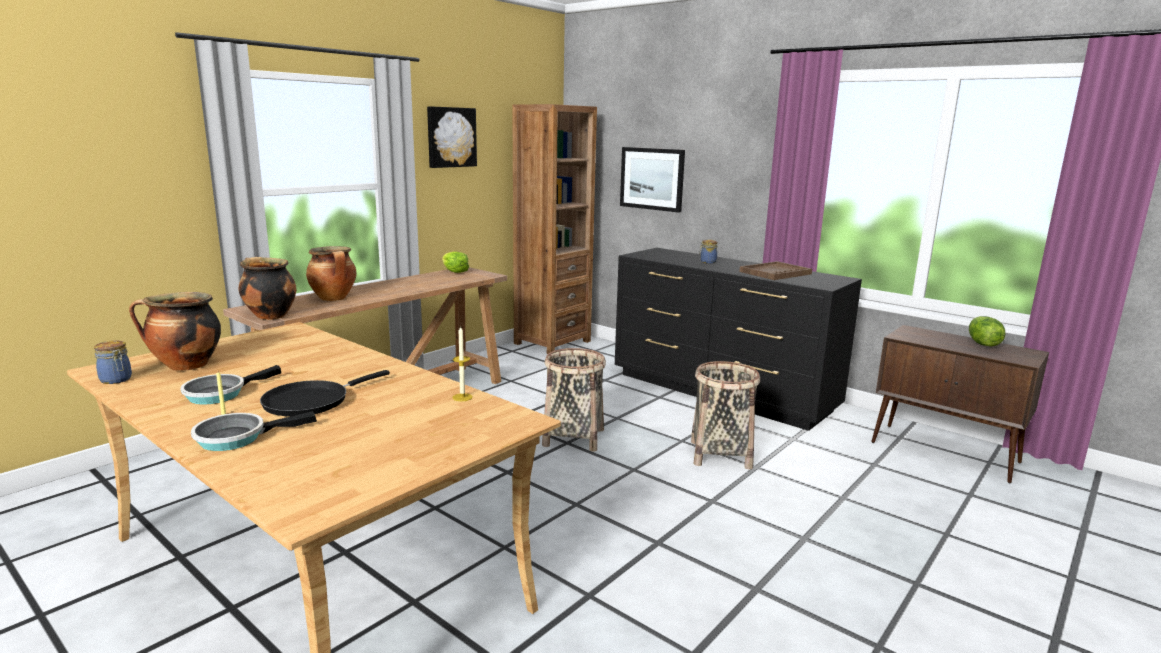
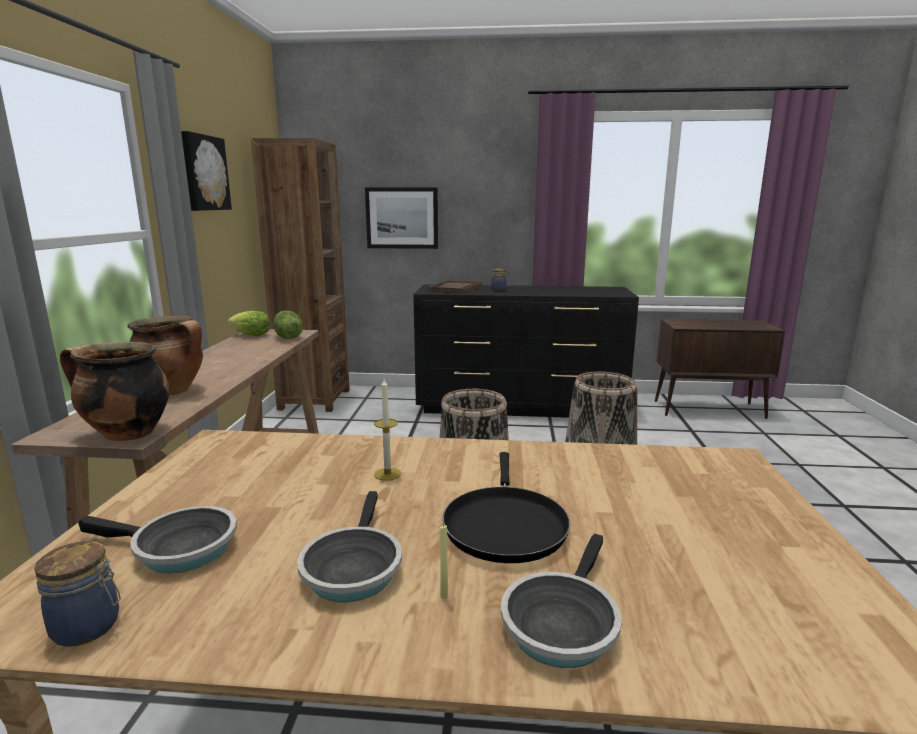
camera: 35 degrees left, 0 degrees up
(185, 366) = (178, 549): cooking pot -> frying pan
(462, 397) = (629, 456): candle -> candle (387, 474)
(775, 273) = (566, 290): brown tray -> brown tray (455, 289)
(982, 343) = (726, 322): lettuce -> lettuce (287, 337)

